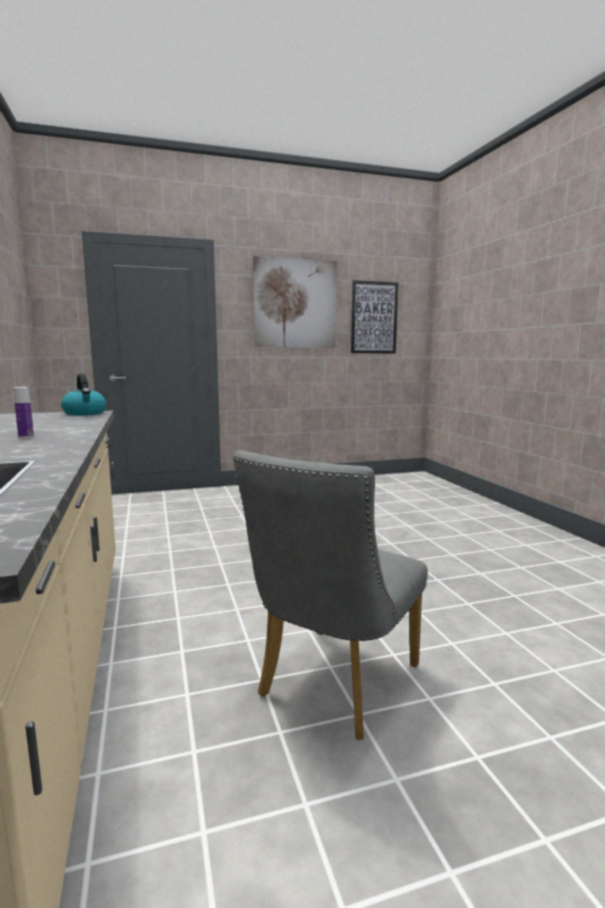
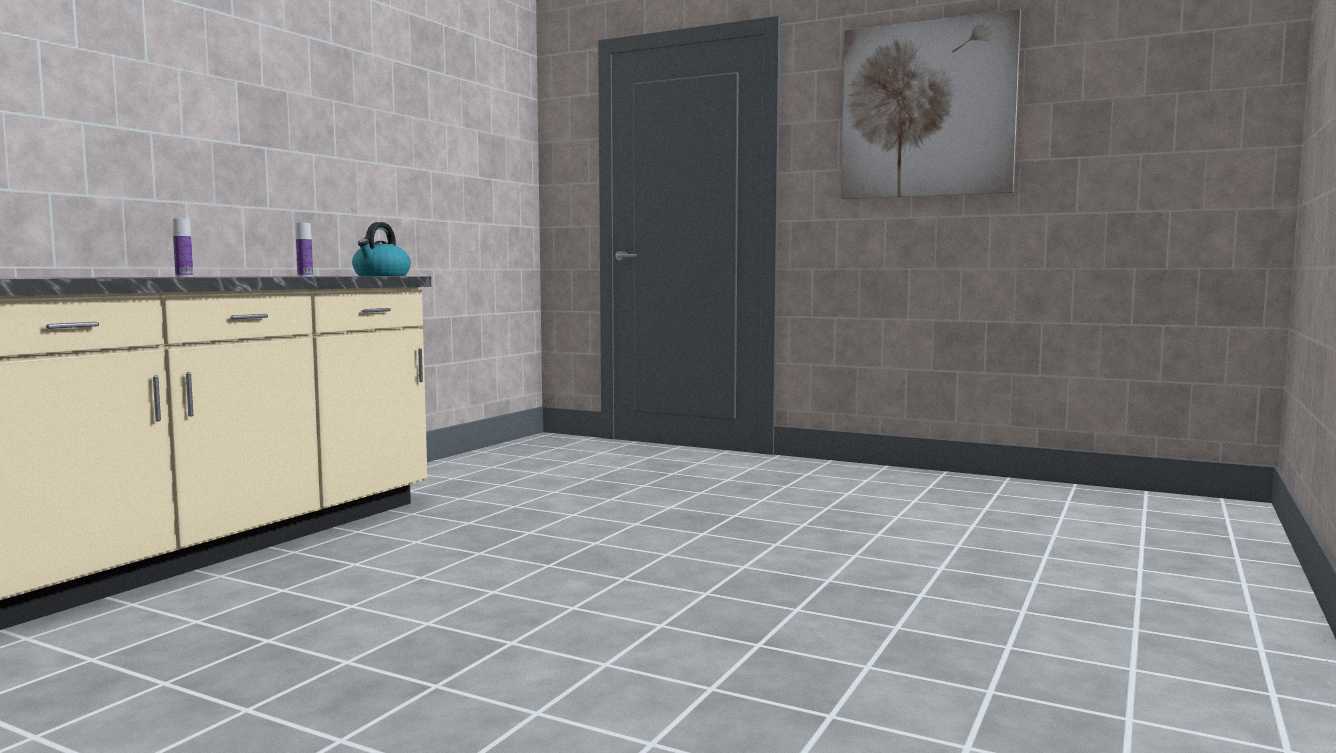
camera: 45 degrees right, 5 degrees down
(74, 422) = (305, 276): none -> bottle
(332, 686) = (298, 677): grey chair -> none
(374, 317) = (1118, 120): picture -> none

